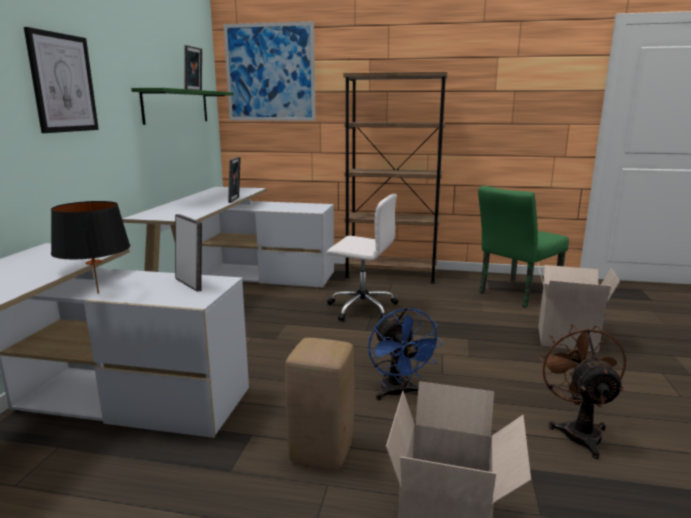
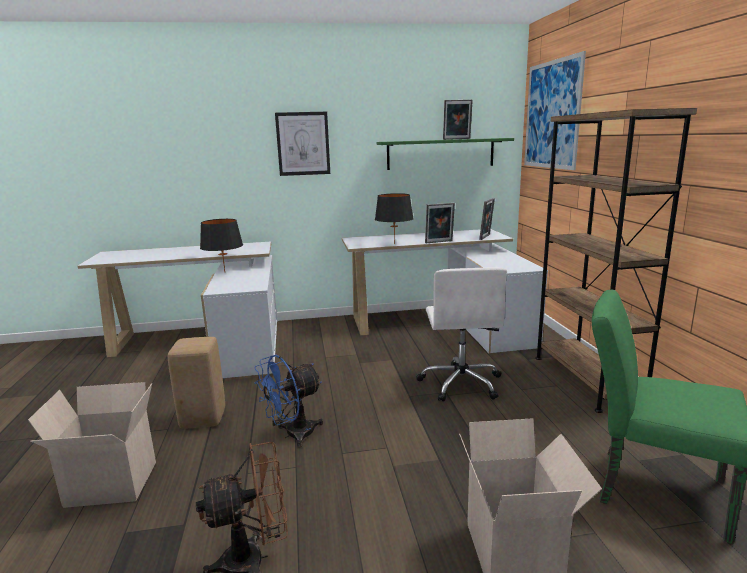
camera: 70 degrees right, 0 degrees up
(191, 284) = (247, 283): picture frame -> picture frame (486, 237)
(209, 209) = (394, 244): none -> black table lamp

